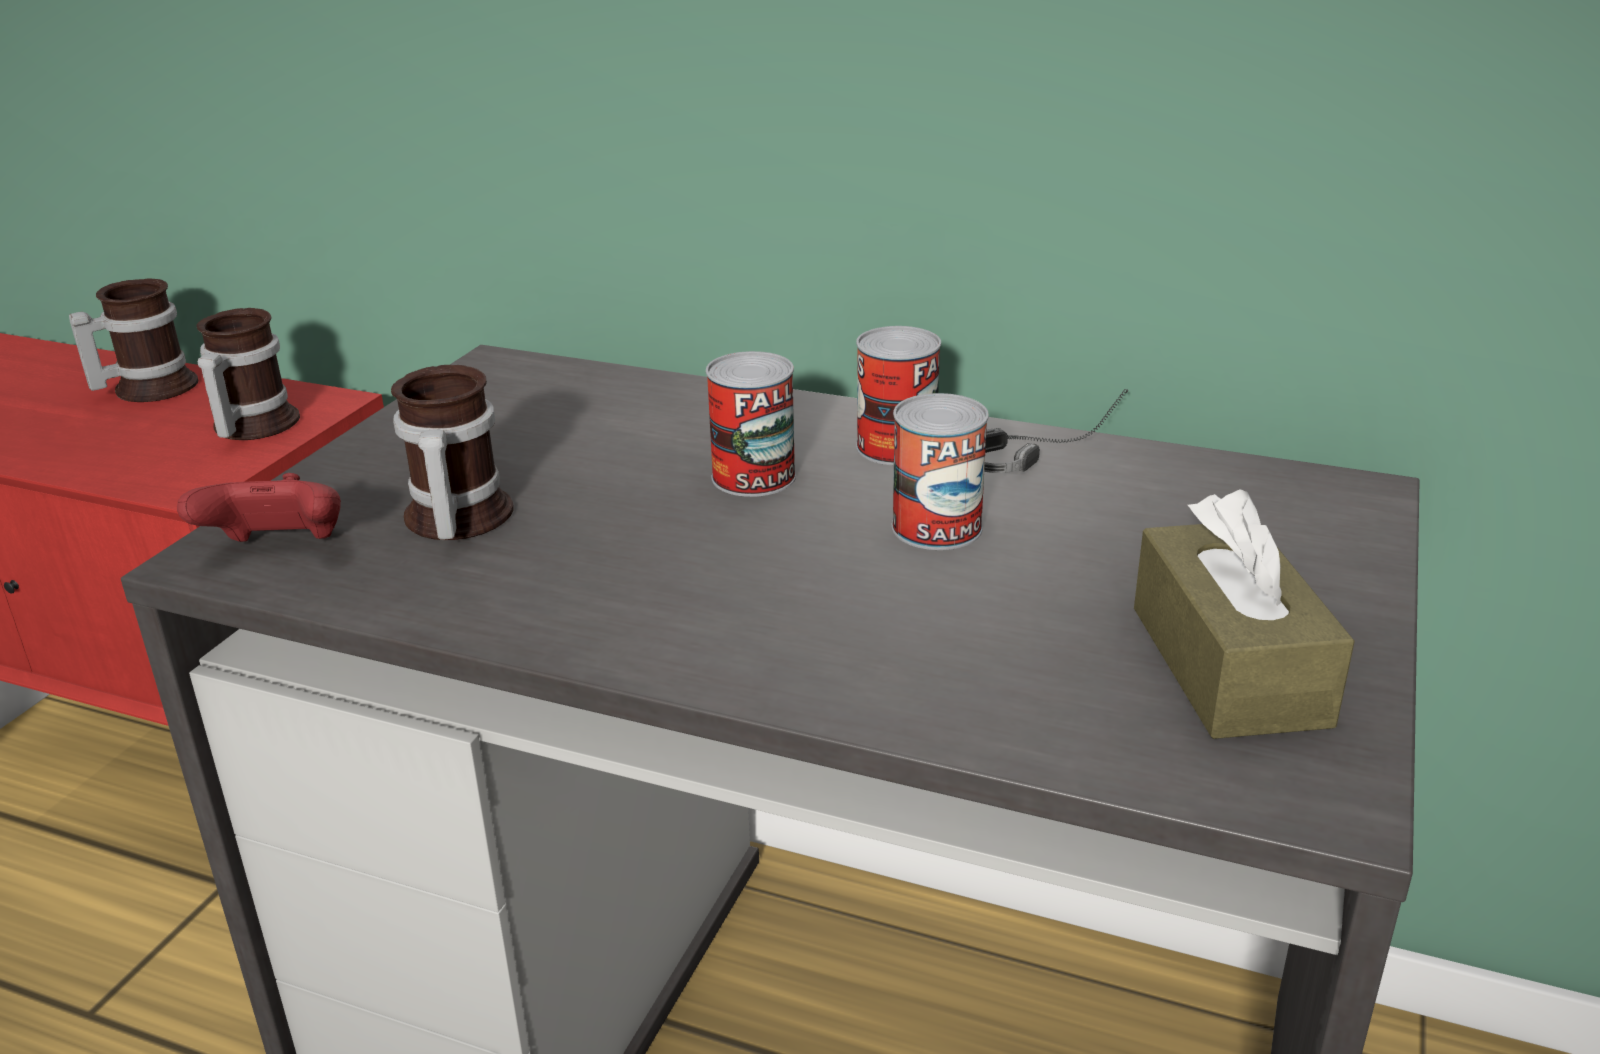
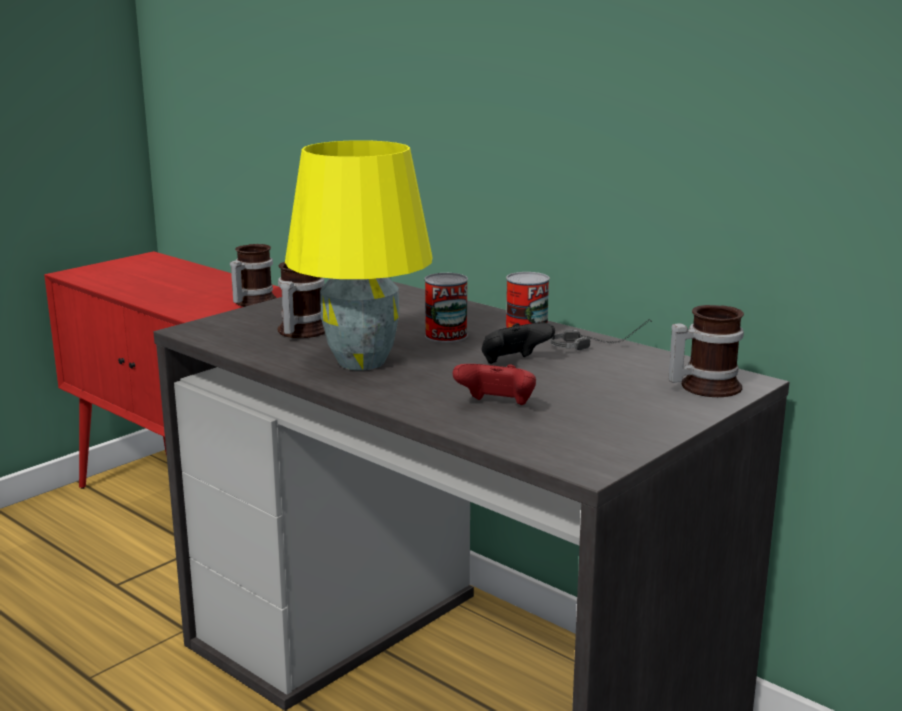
camera: 20 degrees right, 10 degrees down
(147, 387) = (216, 282): mug -> mug (704, 386)
(279, 550) = (220, 331): red game controller -> red game controller (497, 406)
(648, 585) = (363, 363): none -> yellow table lamp
(936, 527) = (513, 363): can -> black game controller
(1228, 665) = (596, 424): brown tissue box -> none

